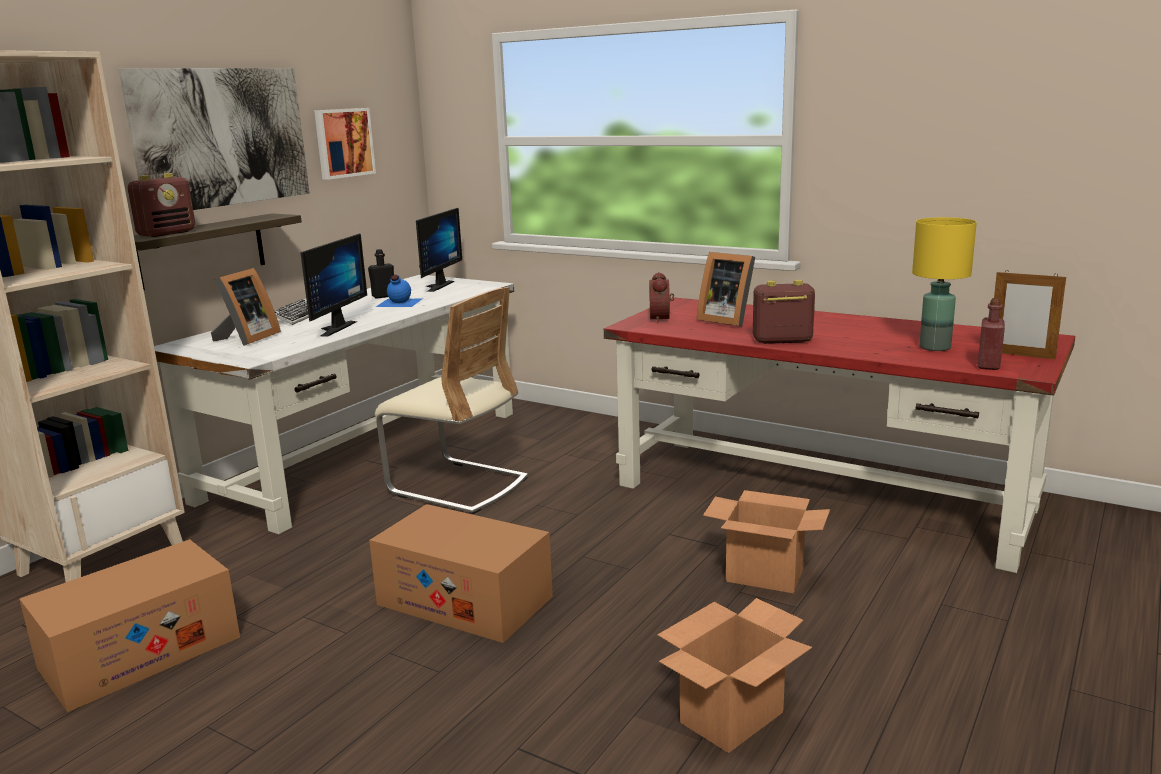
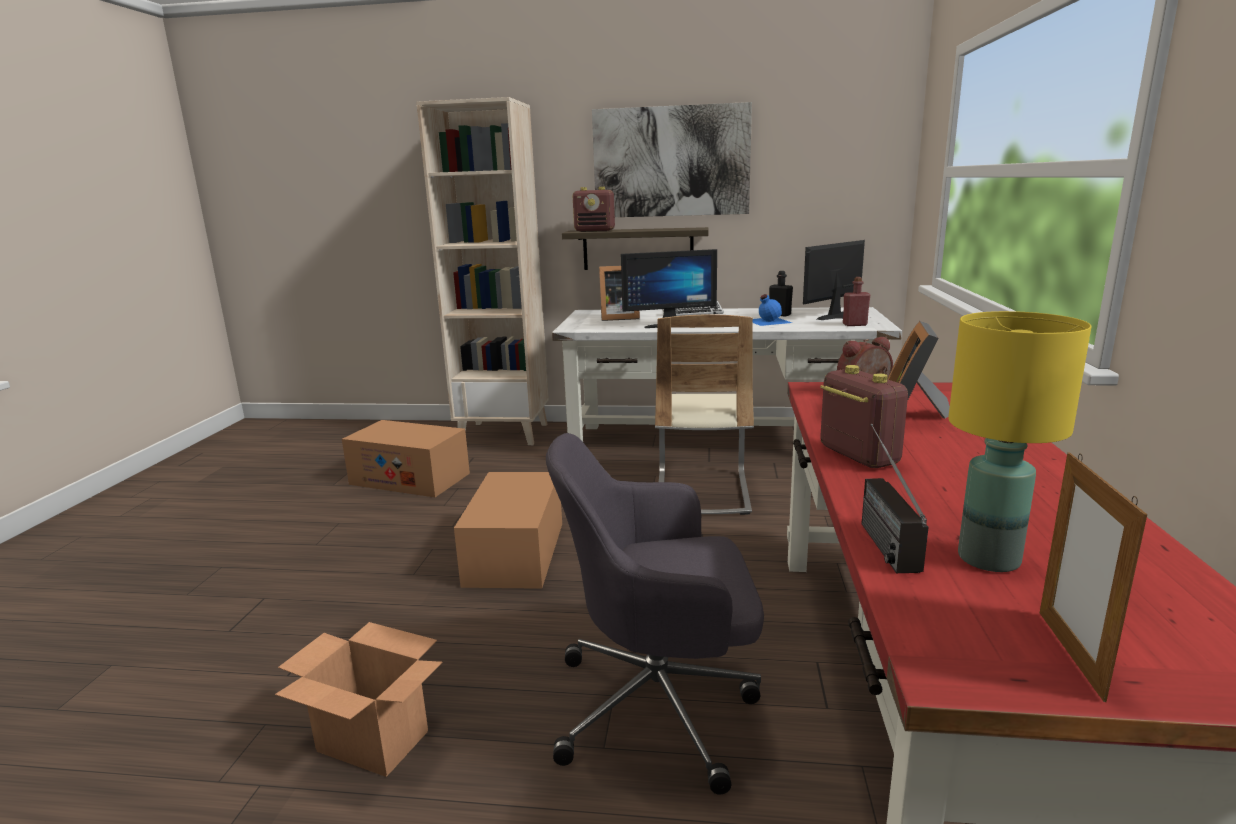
camera: 65 degrees right, 0 degrees up
(343, 143) = (801, 170): picture -> none
(435, 286) = (839, 317): monitor -> monitor turned 150 degrees clockwise
(763, 575) = (660, 705): cardboard box -> grey office chair
(896, 357) = (877, 533): none -> radio
(988, 365) = (935, 618): red bottle -> red bottle (854, 325)

